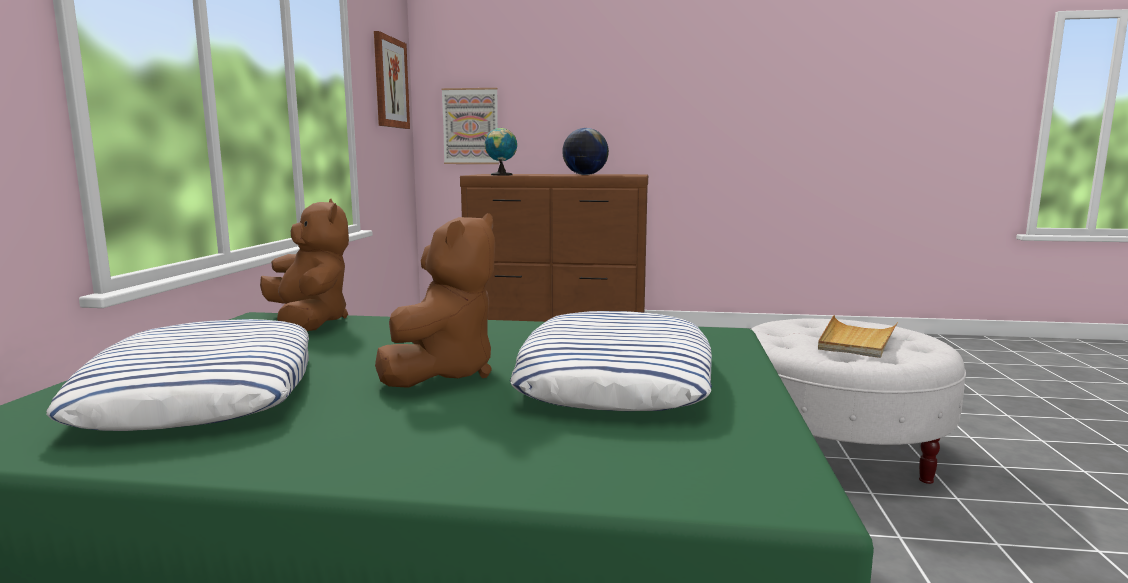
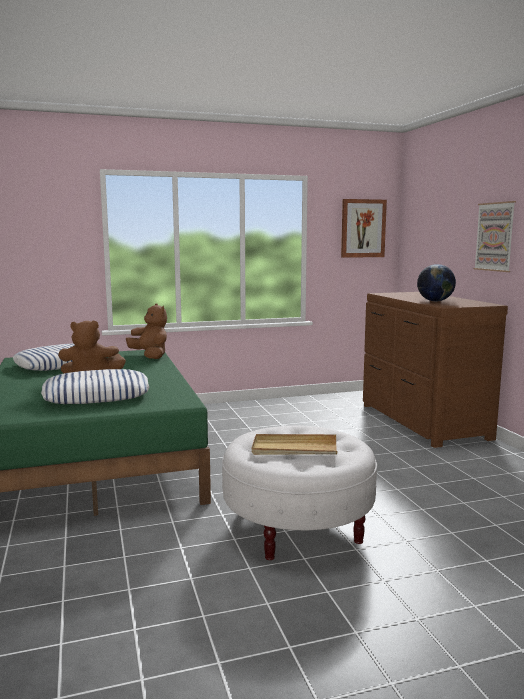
camera: 65 degrees right, 0 degrees up
(309, 322) = (150, 356): brown plush toy -> brown plush toy turned 75 degrees counterclockwise
(470, 126) = (420, 256): picture -> picture (495, 236)
(501, 175) = (389, 295): globe -> none

